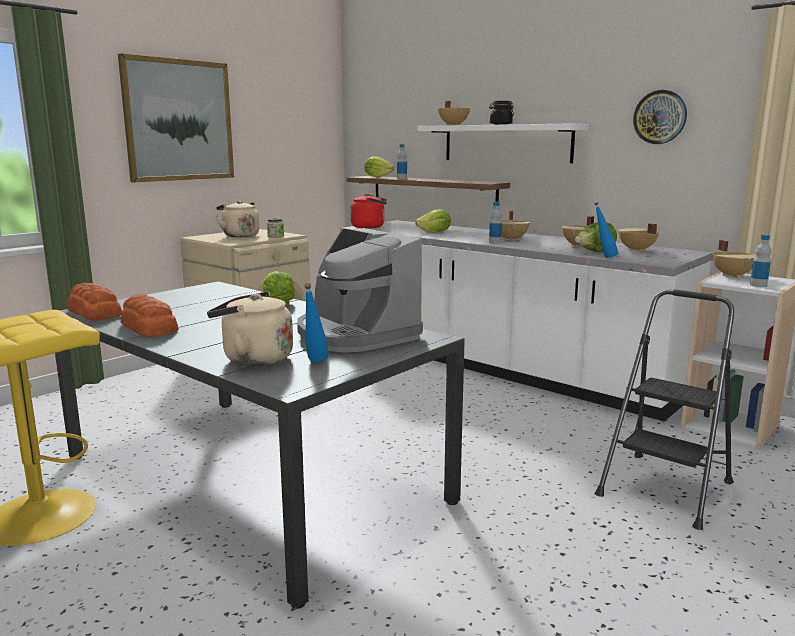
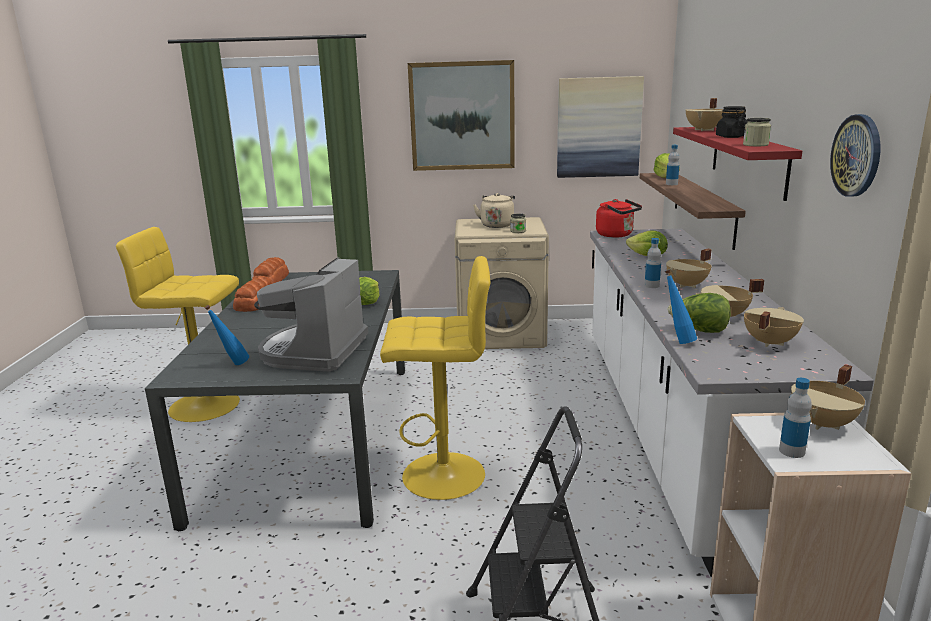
camera: 50 degrees right, 5 degrees up
(253, 359) = (221, 348): beige kettle -> none
(296, 137) = (598, 127): none -> picture
(431, 449) = (444, 476): none -> yellow stool
(506, 143) = (748, 159): white shelf -> red shelf
(548, 123) = (755, 145): none -> jar

